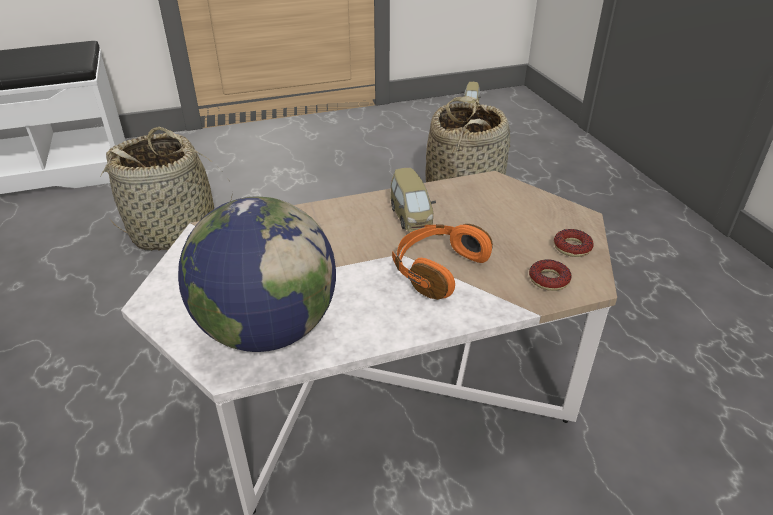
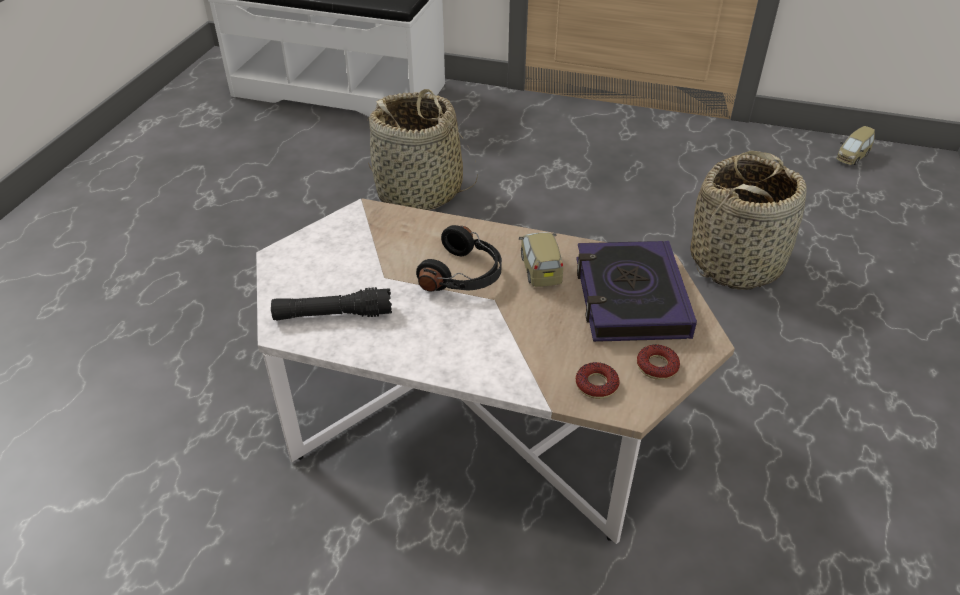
camera: 35 degrees right, 5 degrees up
(267, 329) = (333, 315): globe -> black flashlight
(355, 246) = (464, 275): none -> black headphones
(411, 216) = (540, 269): toy car -> toy car turned 150 degrees clockwise
(437, 269) = (508, 328): orange headphones -> none
(499, 210) = (630, 298): none -> book

